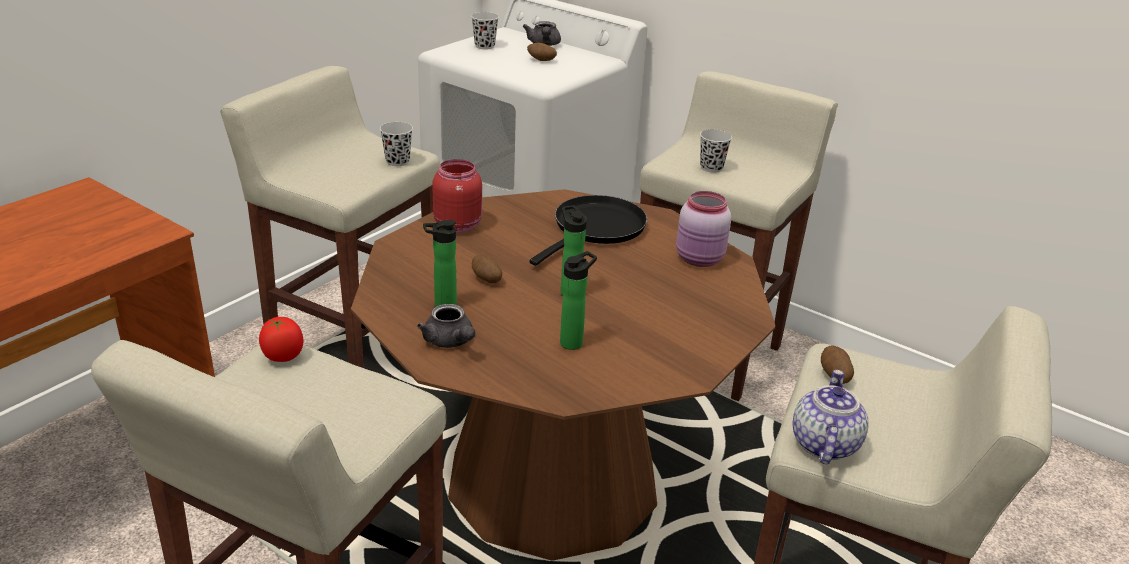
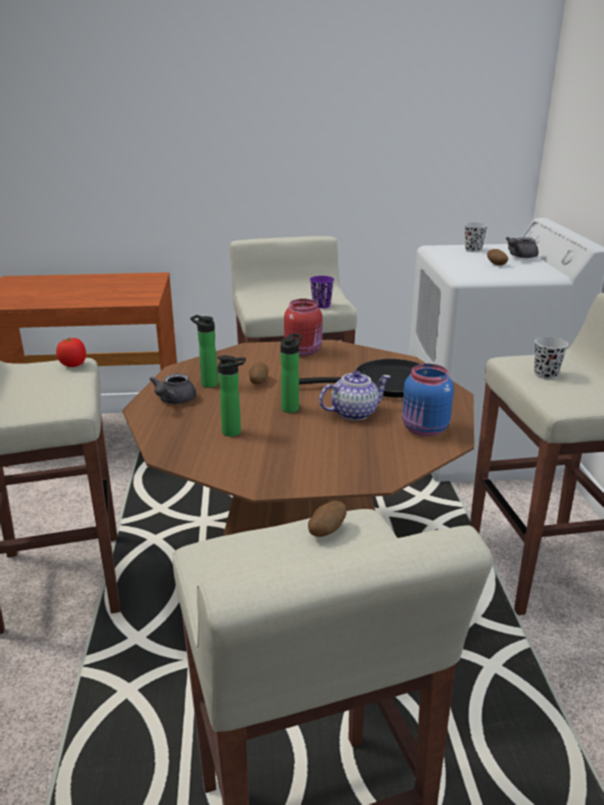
camera: 50 degrees right, 5 degrees down
(397, 161) = (321, 305): black cup -> purple cup
(700, 260) = (424, 430): pink jar -> blue jar
(823, 443) = (219, 559): teapot -> teapot (354, 413)

